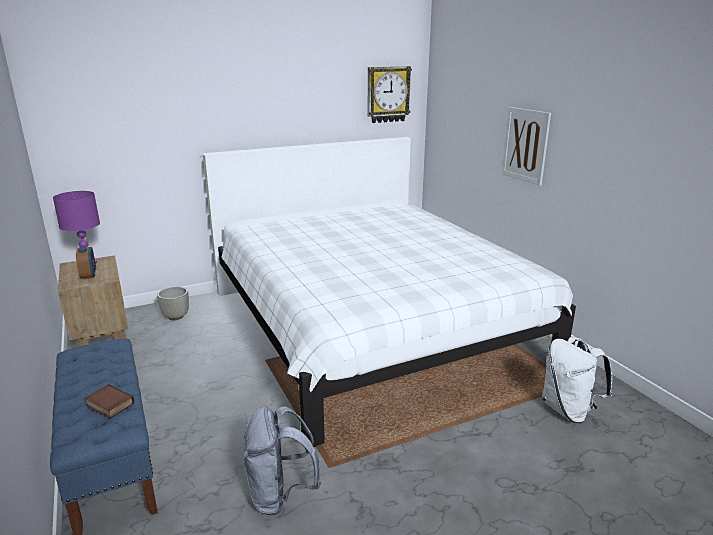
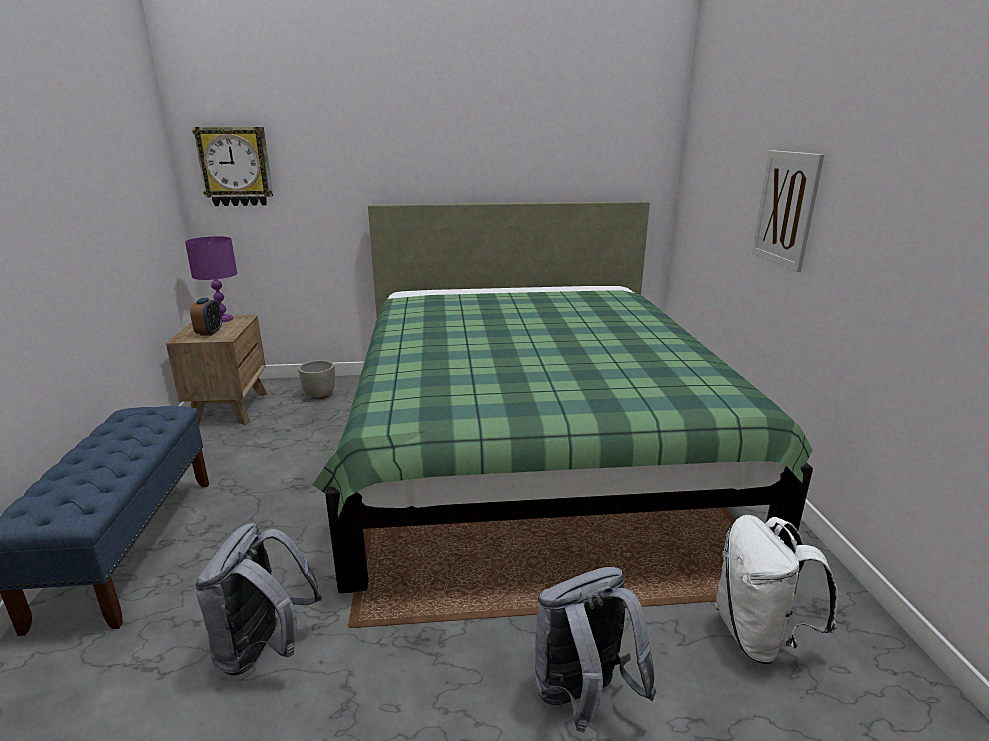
camera: 20 degrees right, 0 degrees up
(108, 405) = (90, 481): book -> none
(369, 327) = (530, 446): white bed -> green bed
(388, 94) = (622, 141): wall clock -> wall clock (236, 167)
(496, 466) = (583, 698): none -> grey backpack

